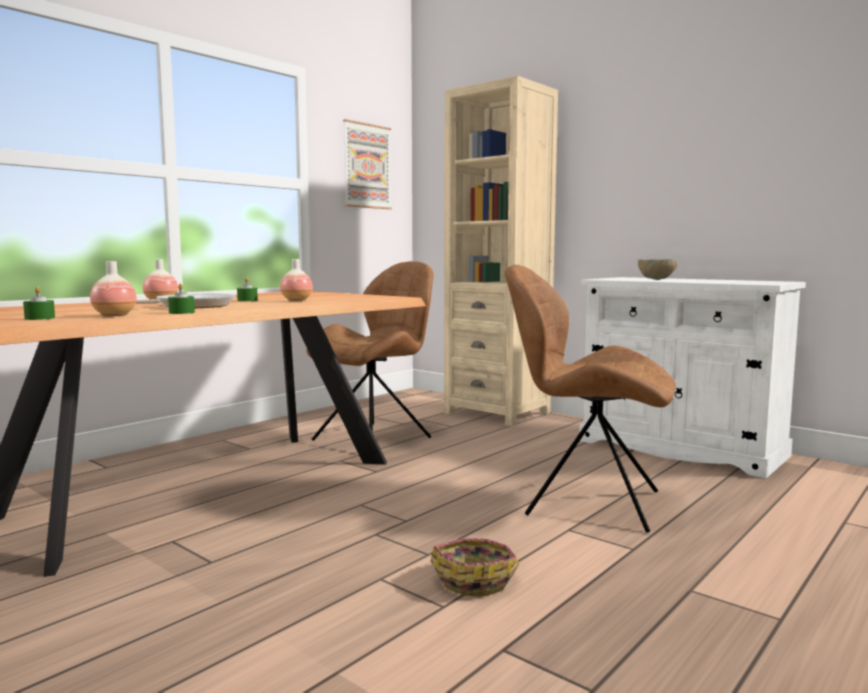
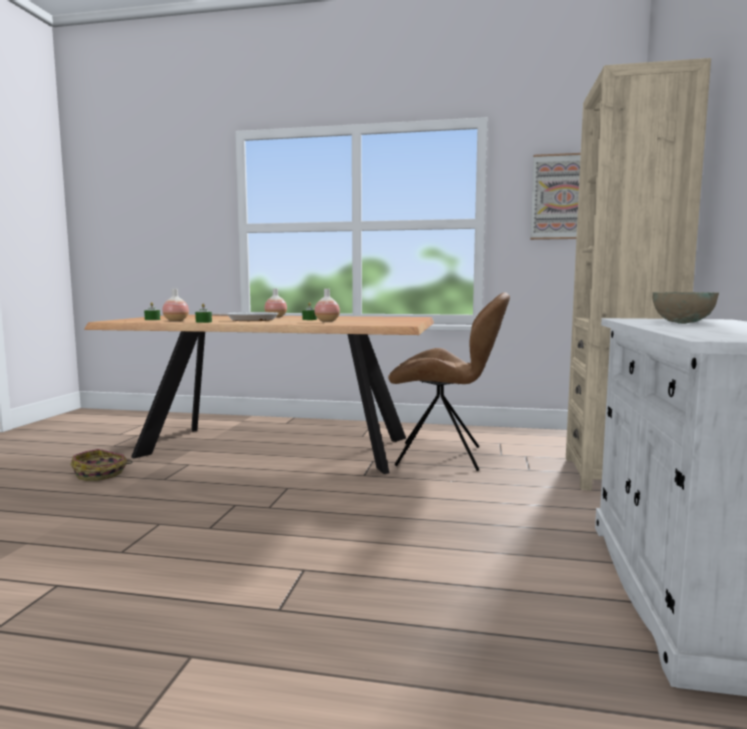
camera: 60 degrees right, 0 degrees up
(474, 578) = (172, 552): basket -> basket (101, 474)
(587, 502) = (389, 566): brown chair -> none

